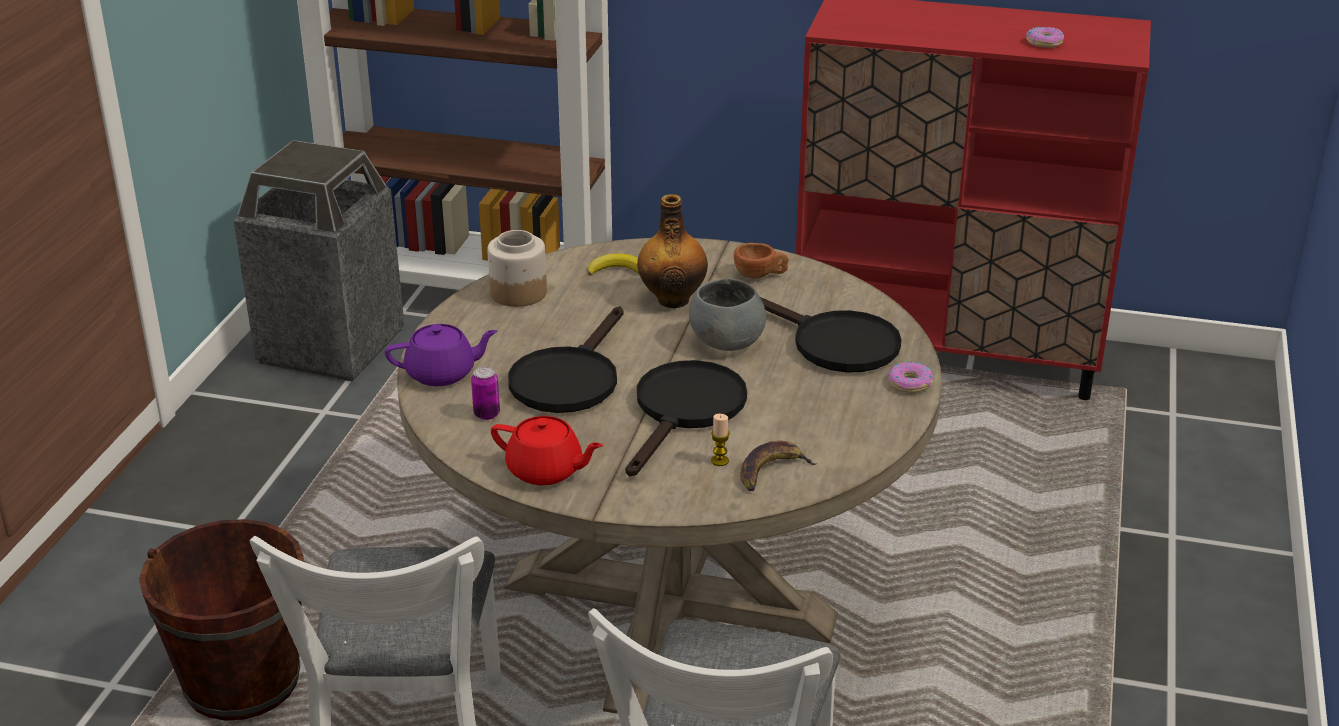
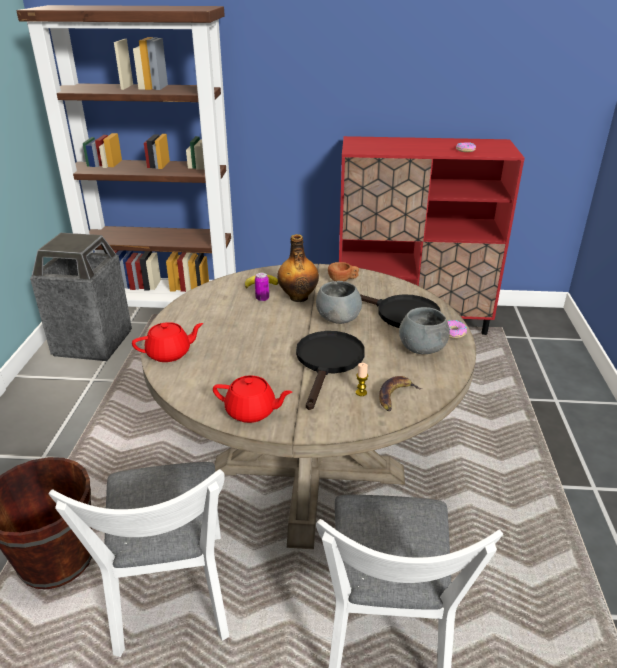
camera: 10 degrees left, 0 degrees up
(442, 374) = (170, 353): purple teapot -> red teapot
(486, 414) = (204, 377): can -> can (262, 298)
(517, 293) = (206, 301): jar -> none
(569, 378) = (250, 349): black frying pan -> none
(846, 404) = (422, 348): none -> grey bowl

